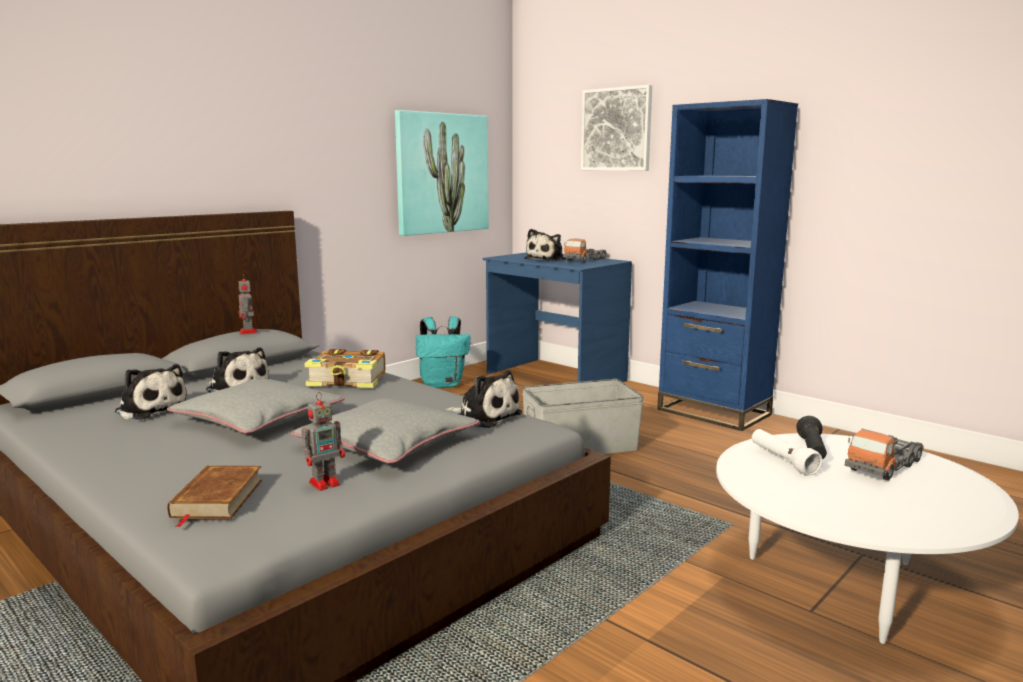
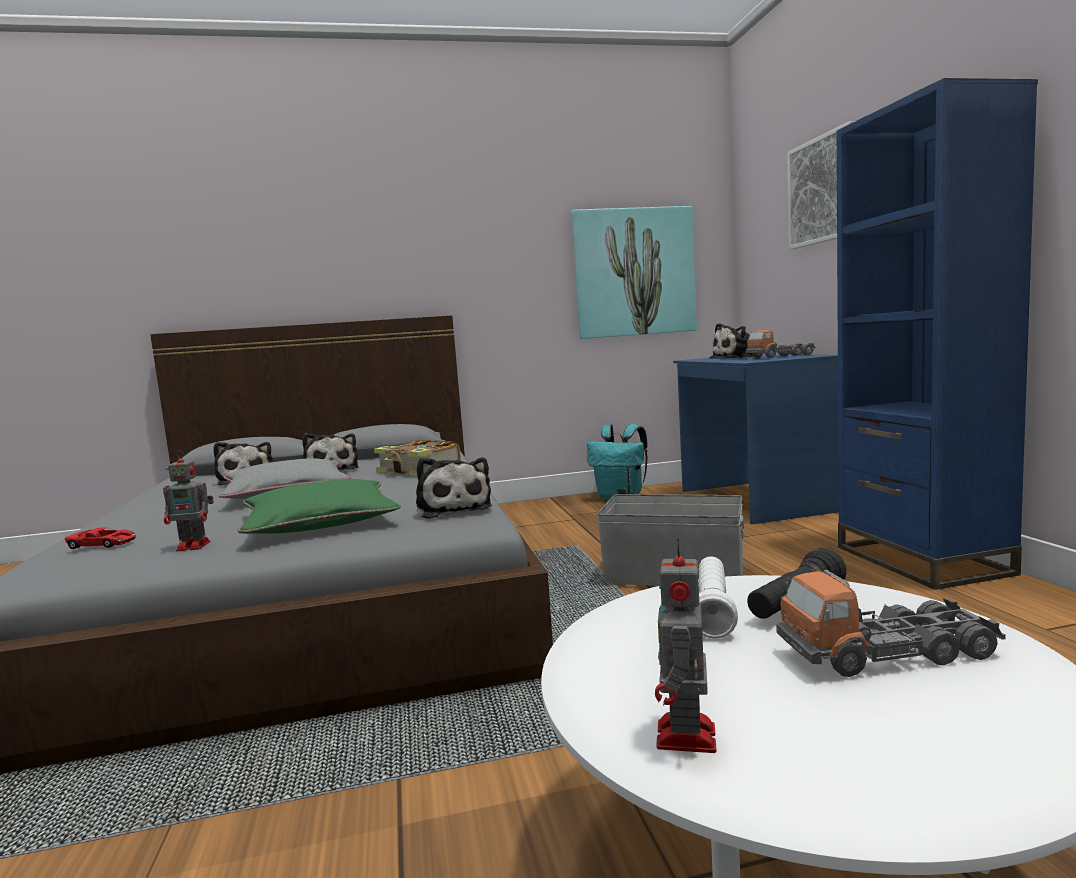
camera: 35 degrees right, 5 degrees down
(217, 498) = (103, 544): brown book -> red toy car
(248, 332) = (385, 425): toy robot -> toy robot (686, 739)
(387, 443) = (319, 521): grey pillow -> green pillow

